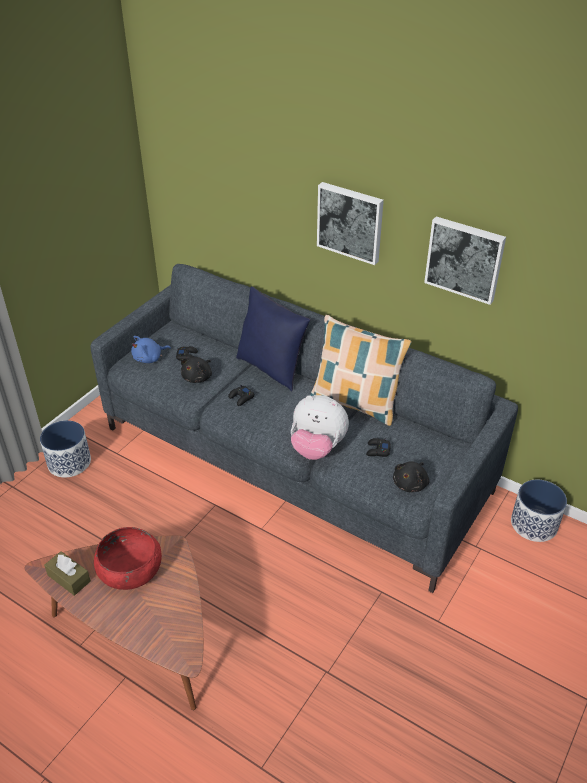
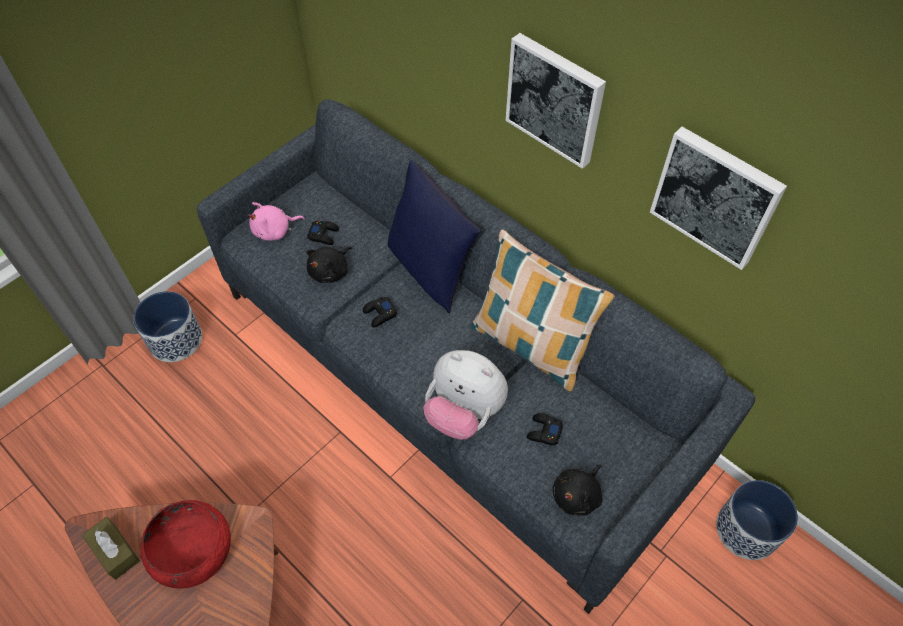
camera: 10 degrees right, 15 degrees up
(149, 358) = (275, 231): blue plush toy -> pink plush toy

